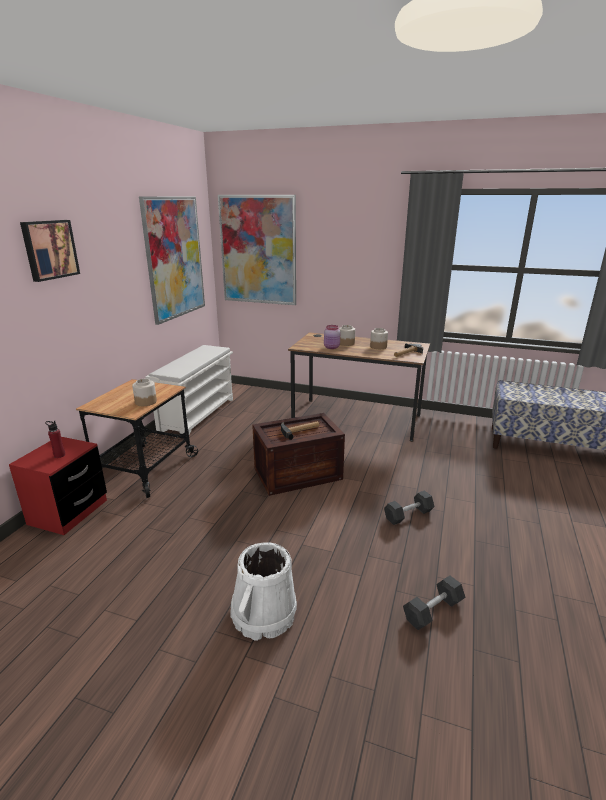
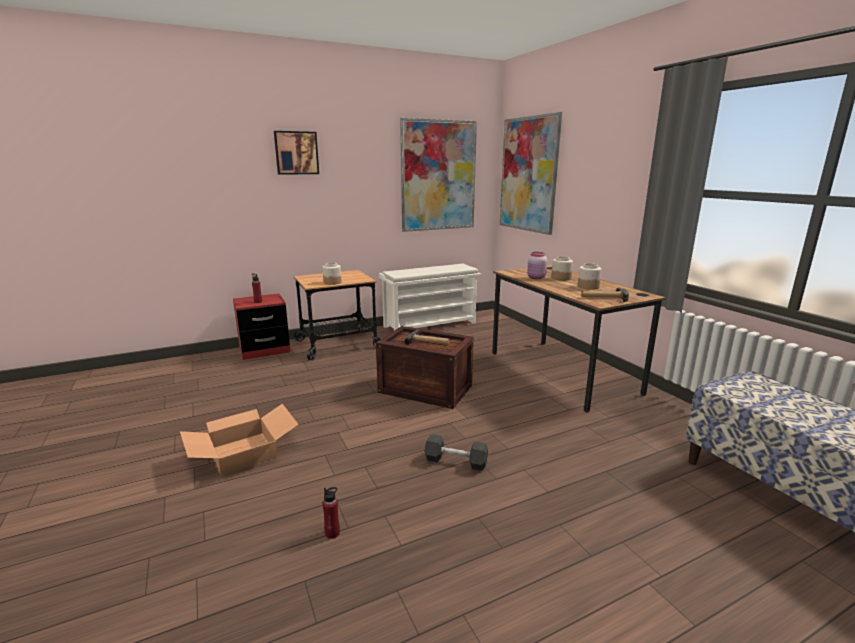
camera: 45 degrees right, 5 degrees down
(264, 613) = (242, 453): white bucket -> cardboard box
(433, 610) = (332, 533): grey dumbbell -> red bottle

